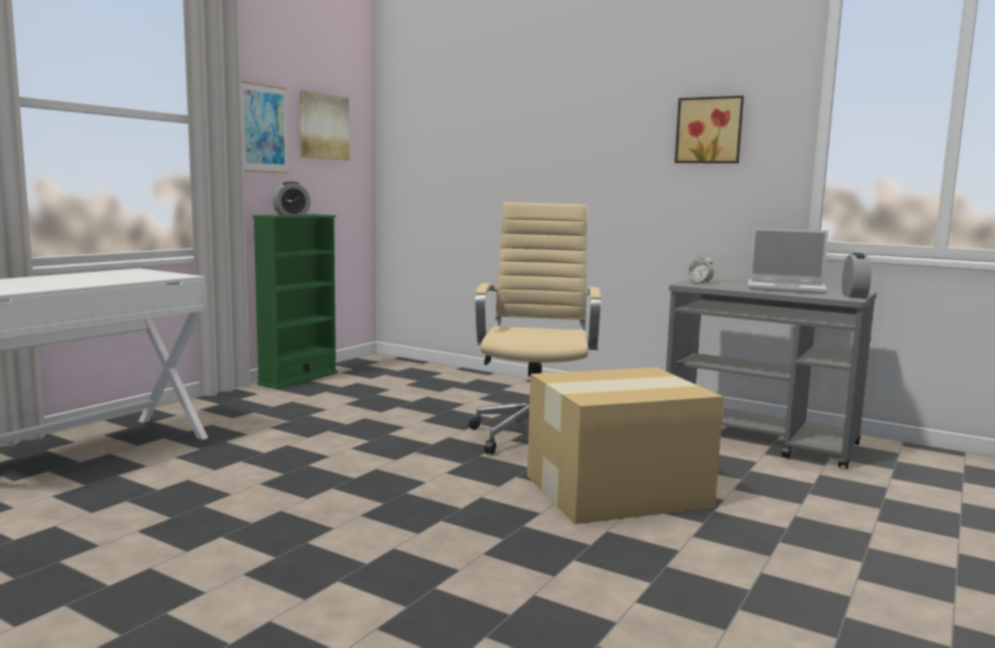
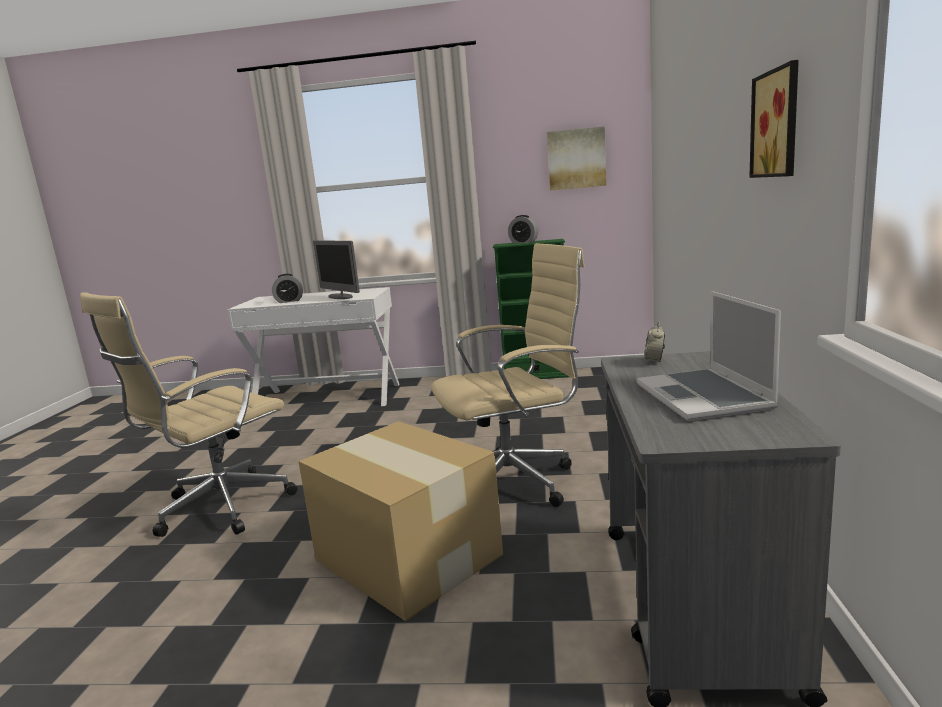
camera: 65 degrees right, 5 degrees up
(126, 277) = (340, 297): none -> monitor
(264, 129) = (509, 172): picture -> none
(358, 560) = (218, 509): none -> beige office chair
(854, 296) = (711, 439): alarm clock -> alarm clock (289, 301)

